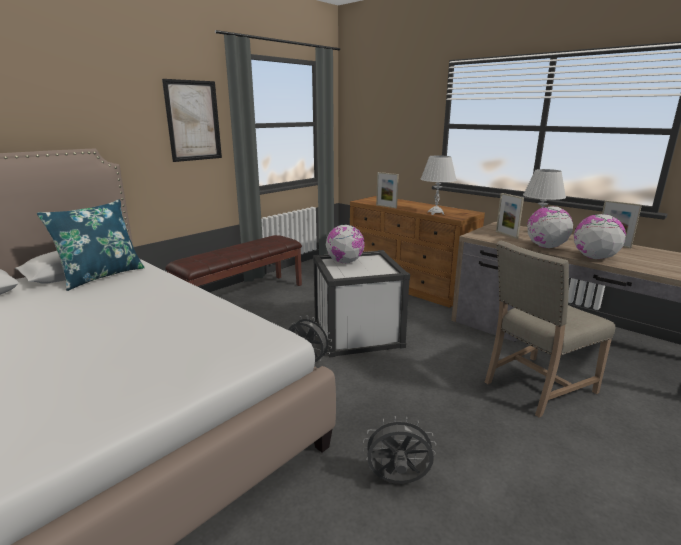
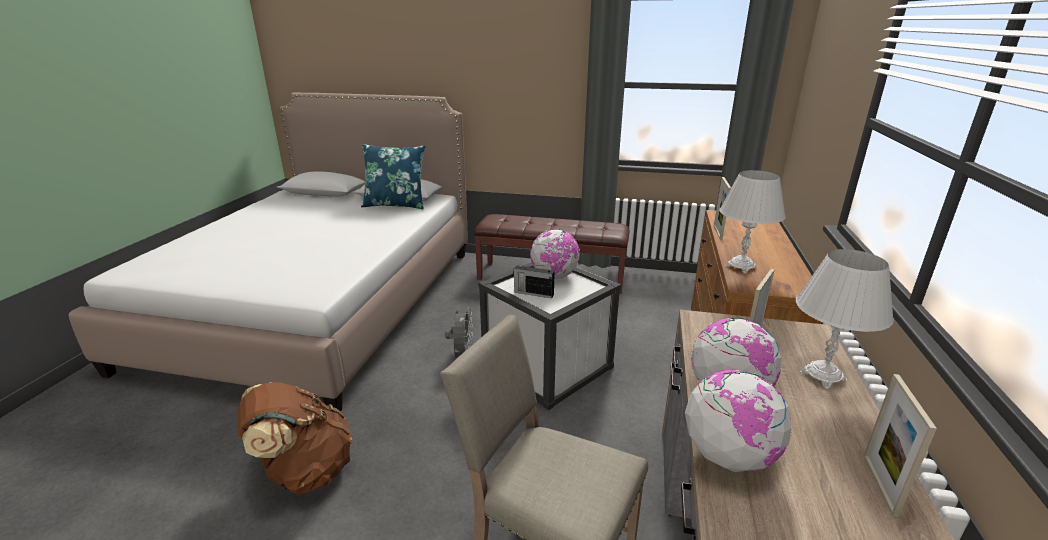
camera: 60 degrees right, 5 degrees up
(193, 121) = (550, 75): picture -> none
(362, 272) = (533, 293): none -> radio
(397, 481) = (305, 471): grey fan -> brown backpack

